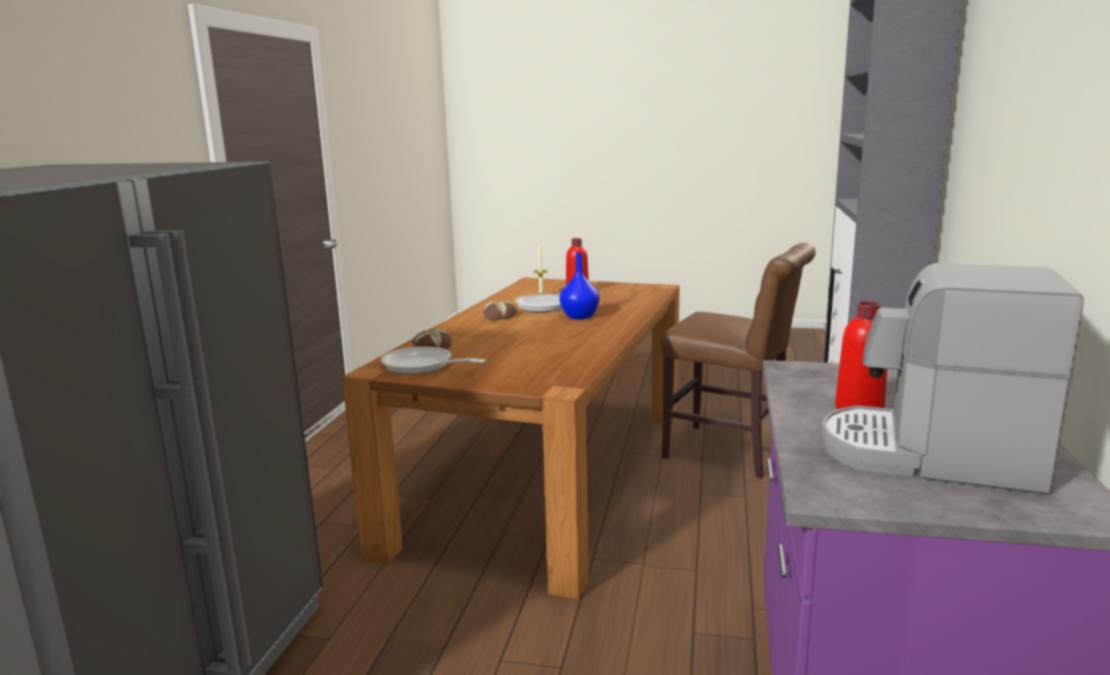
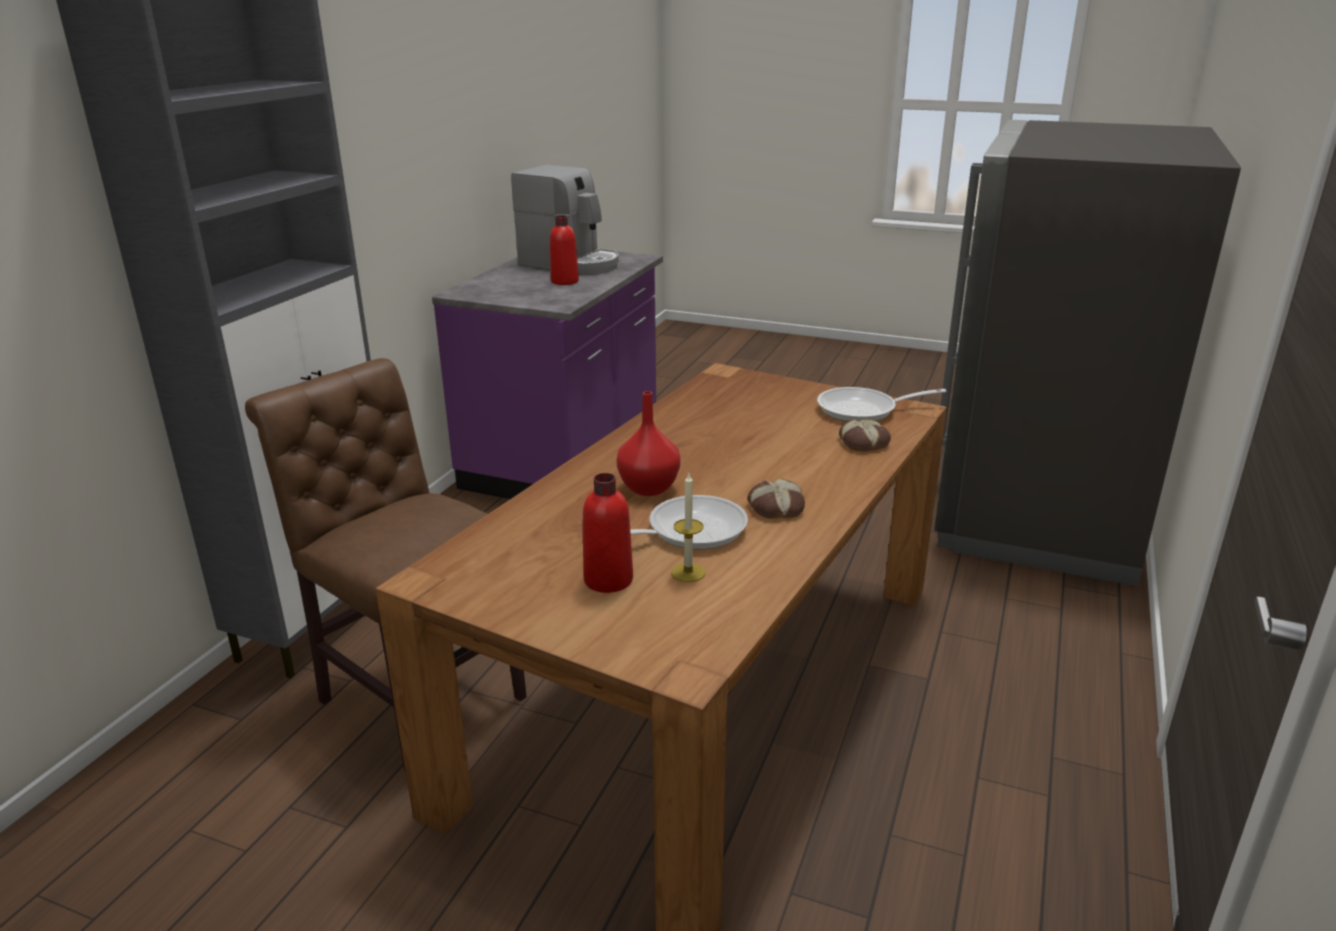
camera: 170 degrees left, 10 degrees up
(422, 366) = (864, 410): frying pan -> frying pan turned 135 degrees clockwise
(580, 316) = (647, 488): blue vase -> red vase

